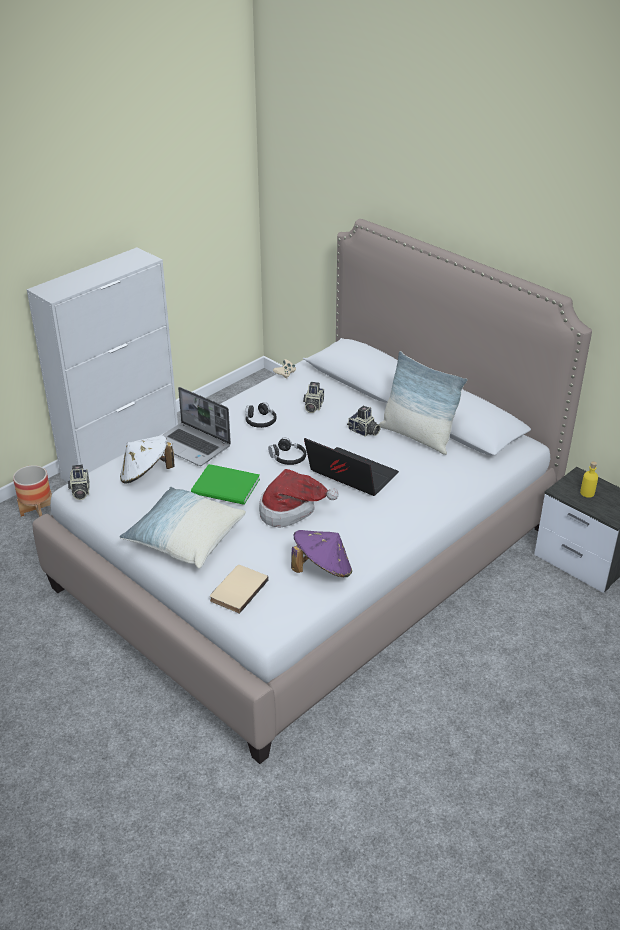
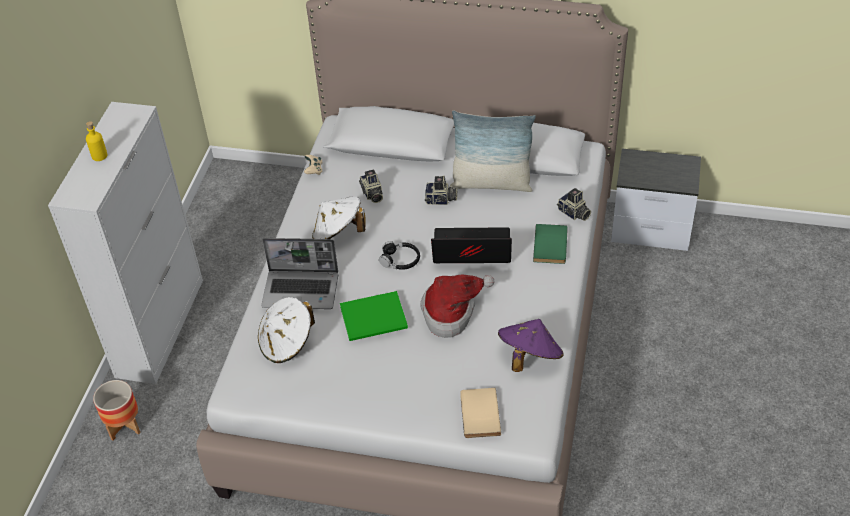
camera: 30 degrees left, 10 degrees up
(80, 491) = (238, 392): camera -> camera (573, 213)
(185, 539) = (385, 390): pillow -> none
(260, 421) = (338, 233): black headphones -> white hat
(424, 500) = (552, 245): none -> green book
(587, 493) = (650, 171): yellow bottle -> yellow bottle (99, 156)

